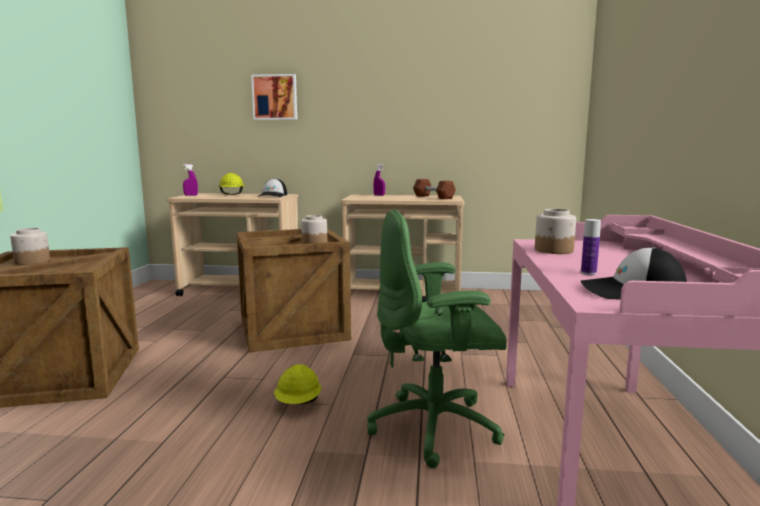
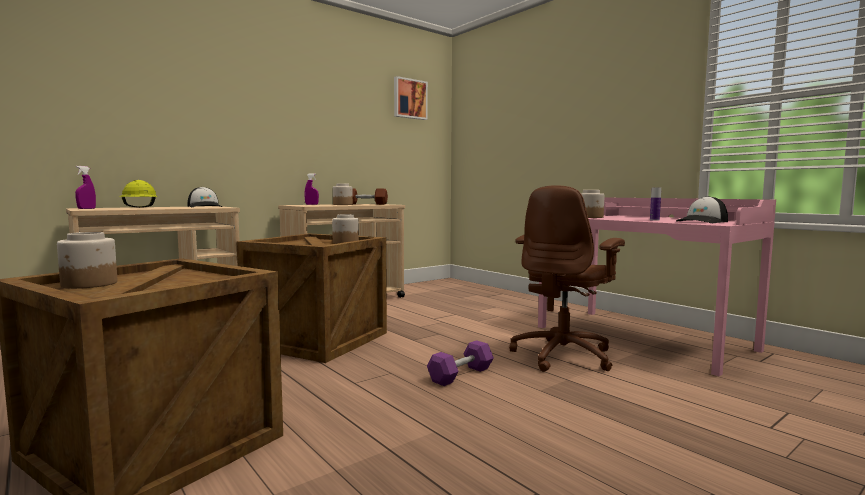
camera: 45 degrees left, 5 degrees down
(275, 97) = (185, 94): picture -> picture (409, 99)
(298, 404) = (461, 375): yellow hard hat -> purple dumbbell
(401, 197) = (343, 204): none -> jar
(436, 428) = (563, 356): green office chair -> brown office chair

